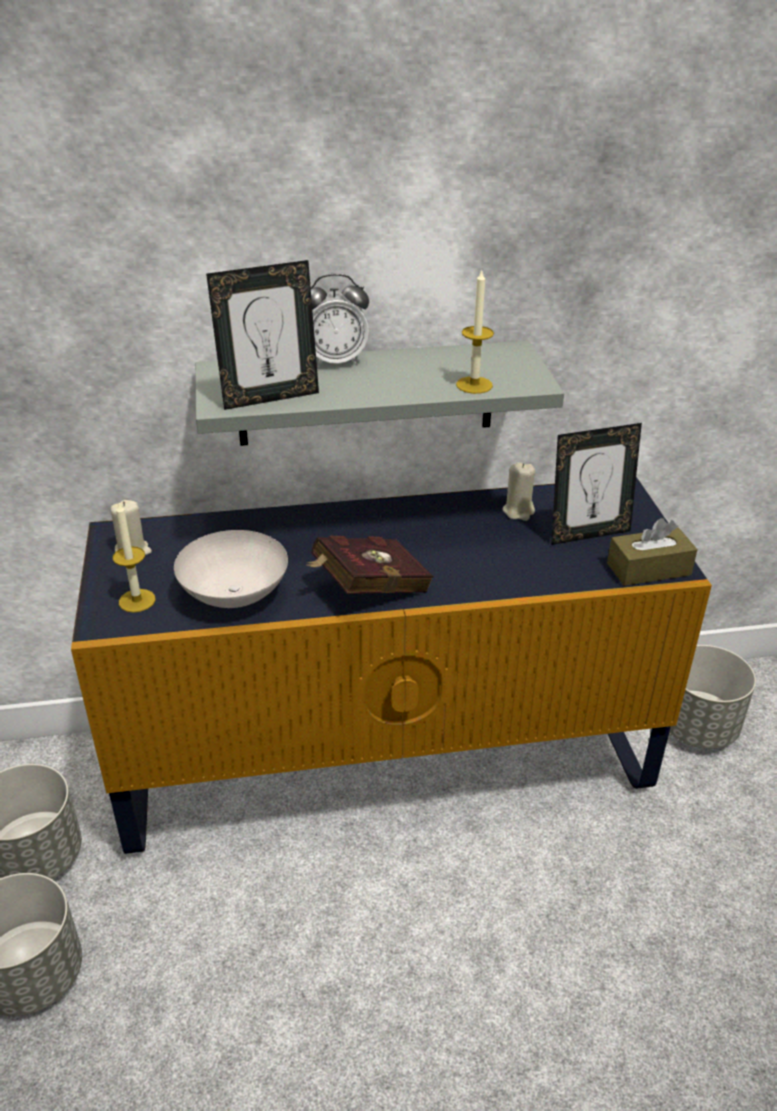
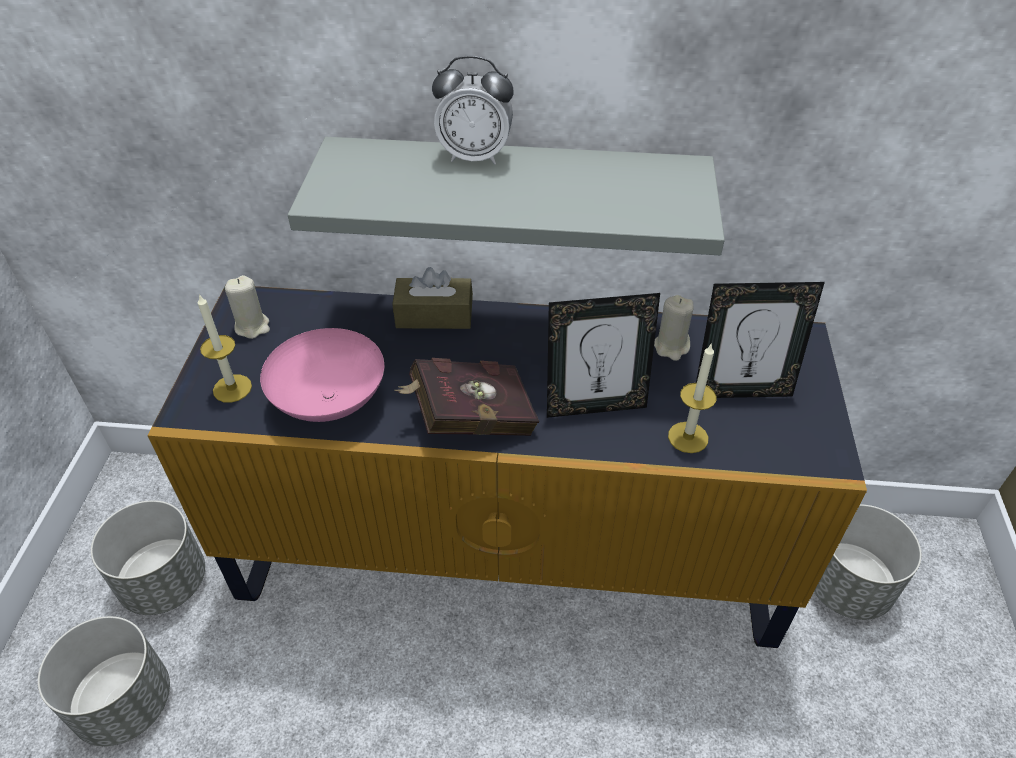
camera: 15 degrees right, 10 degrees up
(236, 595) = (332, 401): white bowl -> pink bowl
(269, 397) = (379, 197): picture frame -> picture frame (595, 406)
(474, 385) = (618, 212): candle -> candle (688, 437)
(648, 569) = (796, 453): brown tissue box -> brown tissue box (434, 315)

